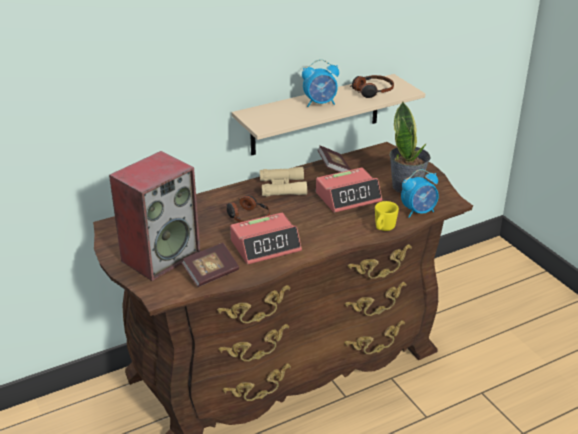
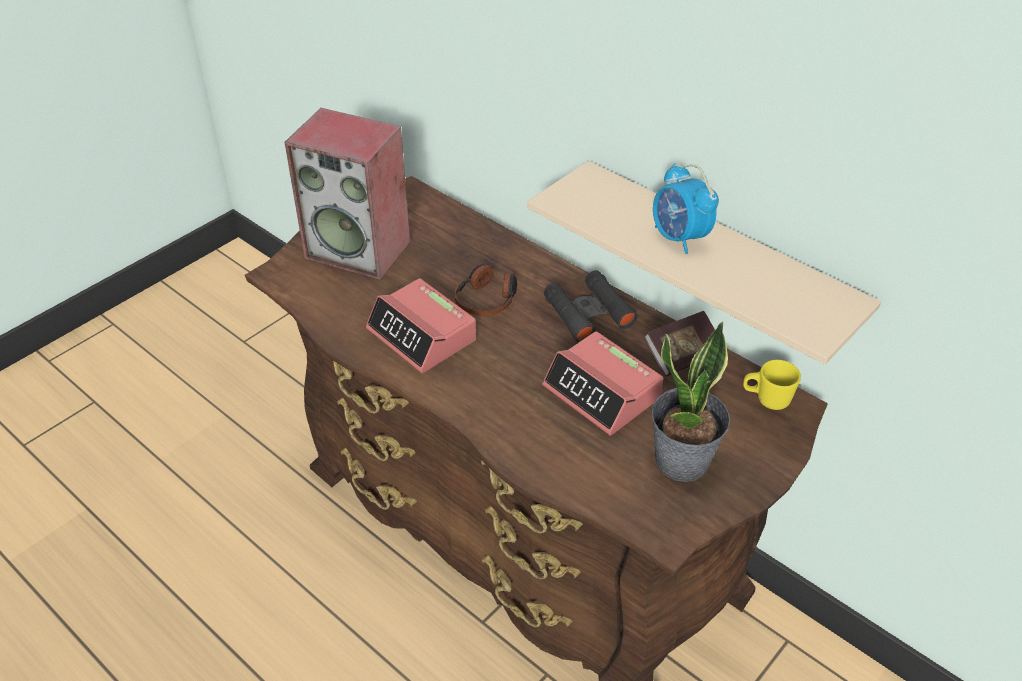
camera: 70 degrees right, 10 degrees up
(211, 273) = (337, 302): book -> none
(283, 187) = (588, 313): beige binoculars -> black binoculars
(371, 91) = (774, 286): headphones -> none
(383, 229) = (528, 455): yellow mug -> yellow mug (766, 399)
(418, 211) = (606, 493): alarm clock -> none

